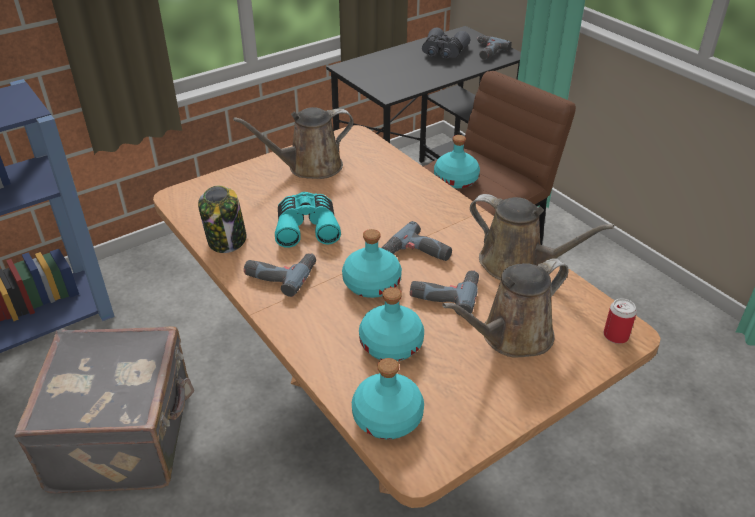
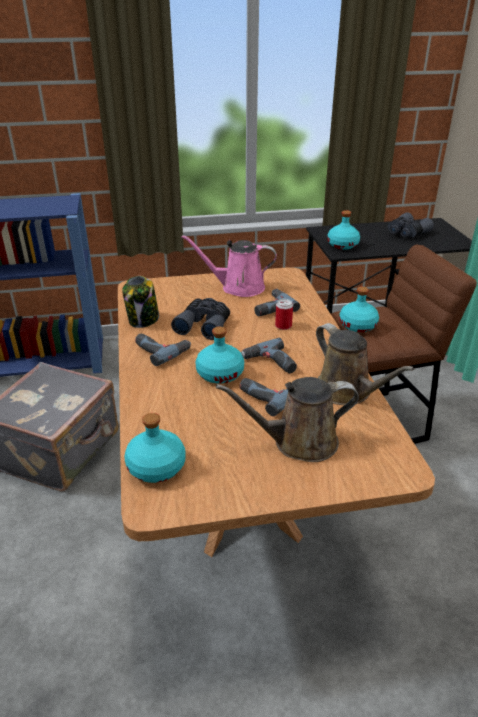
camera: 25 degrees right, 5 degrees down
(307, 227) = (204, 325): turquoise binoculars -> grey binoculars
(309, 167) = (238, 287): brown watering can -> pink watering can
(392, 344) = (201, 418): turquoise bottle -> turquoise bottle (343, 245)
(486, 51) = (444, 238): power drill -> power drill (271, 307)
(615, 335) = (392, 469): can -> can (283, 326)

